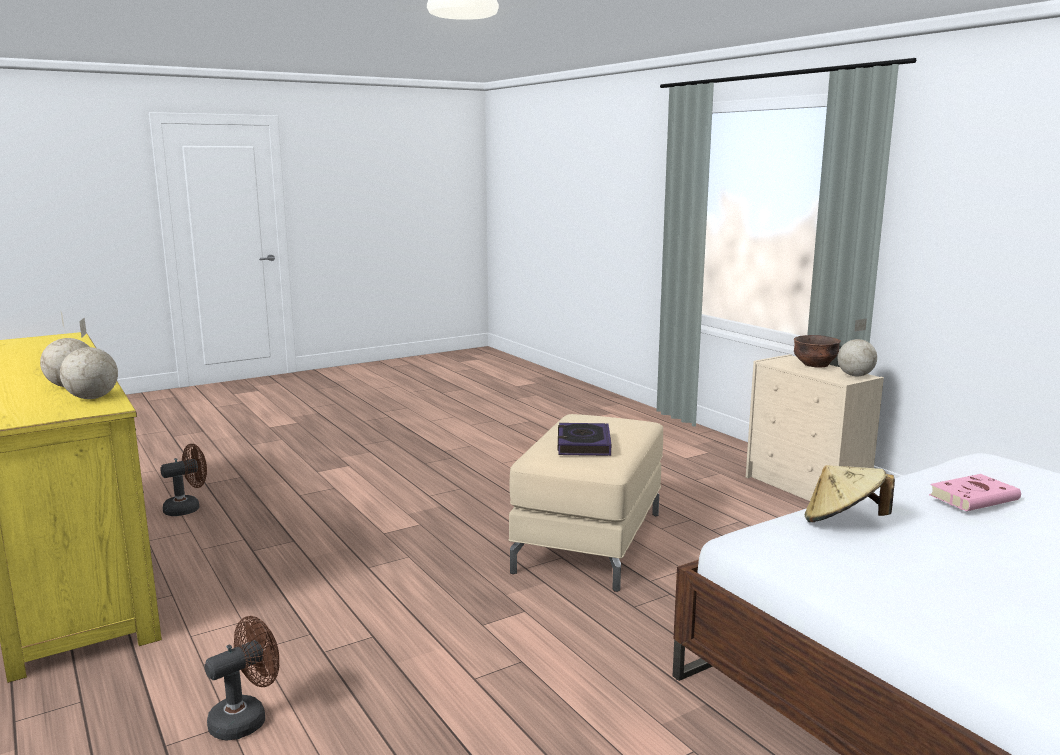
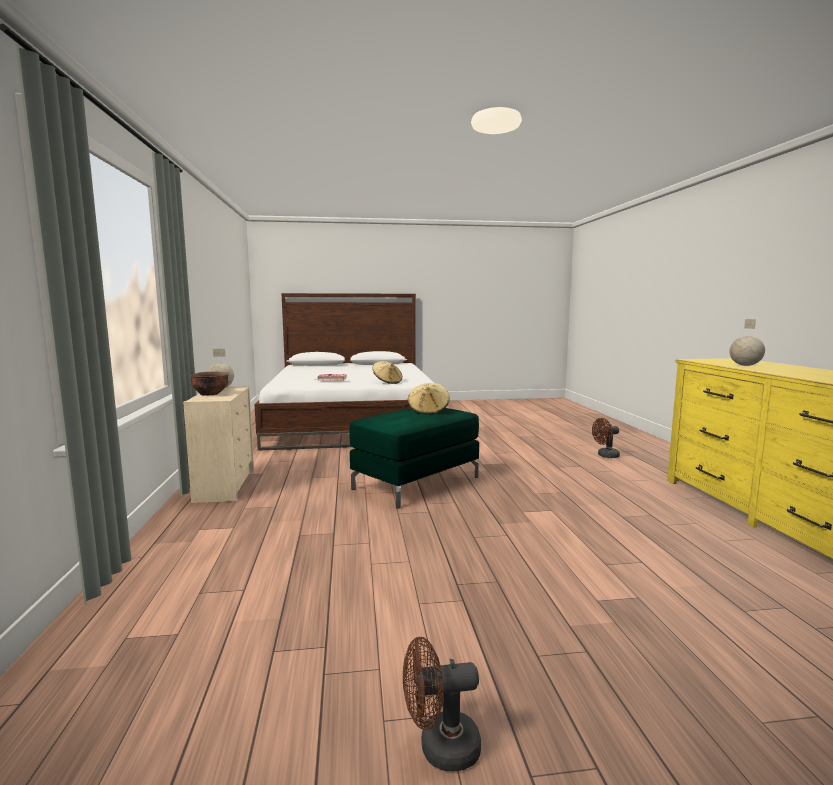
camera: 155 degrees left, 5 degrees down
(93, 398) = (713, 362): globe -> none
(188, 508) = (759, 568): brown fan -> brown fan (440, 748)
(583, 445) = (428, 411): book -> beige hat
(590, 542) = (417, 482): beige ottoman -> green ottoman

